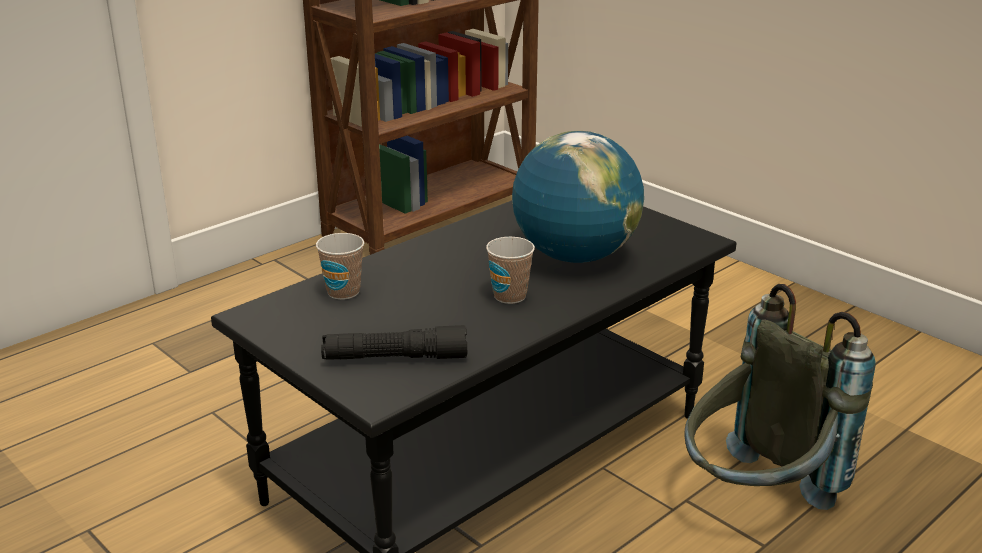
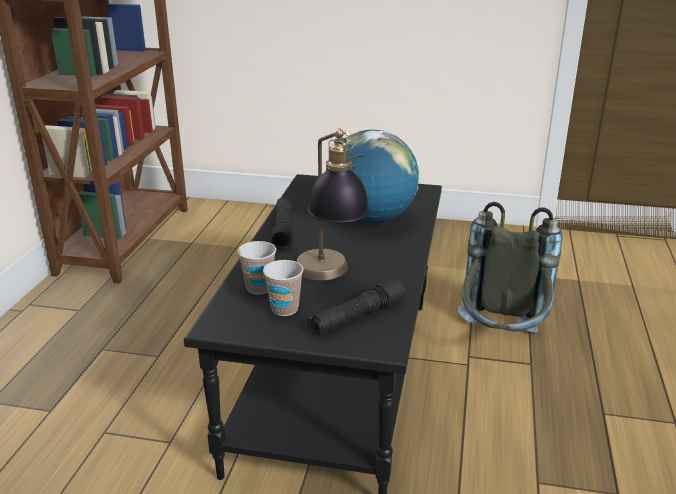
camera: 35 degrees left, 0 degrees up
(429, 307) = (329, 278): none -> table lamp
(457, 238) = (283, 229): none -> black flashlight
(509, 296) = (368, 254): cup -> cup (284, 309)

